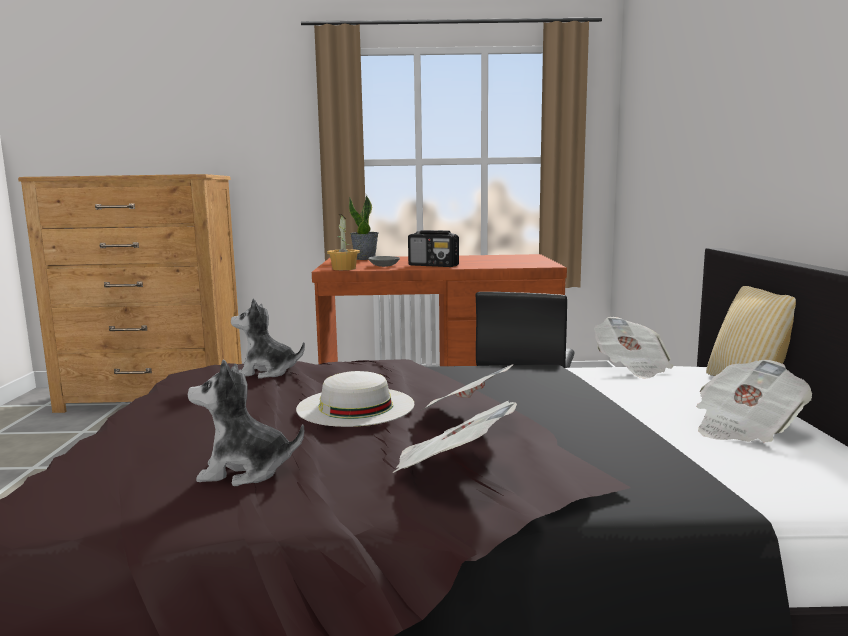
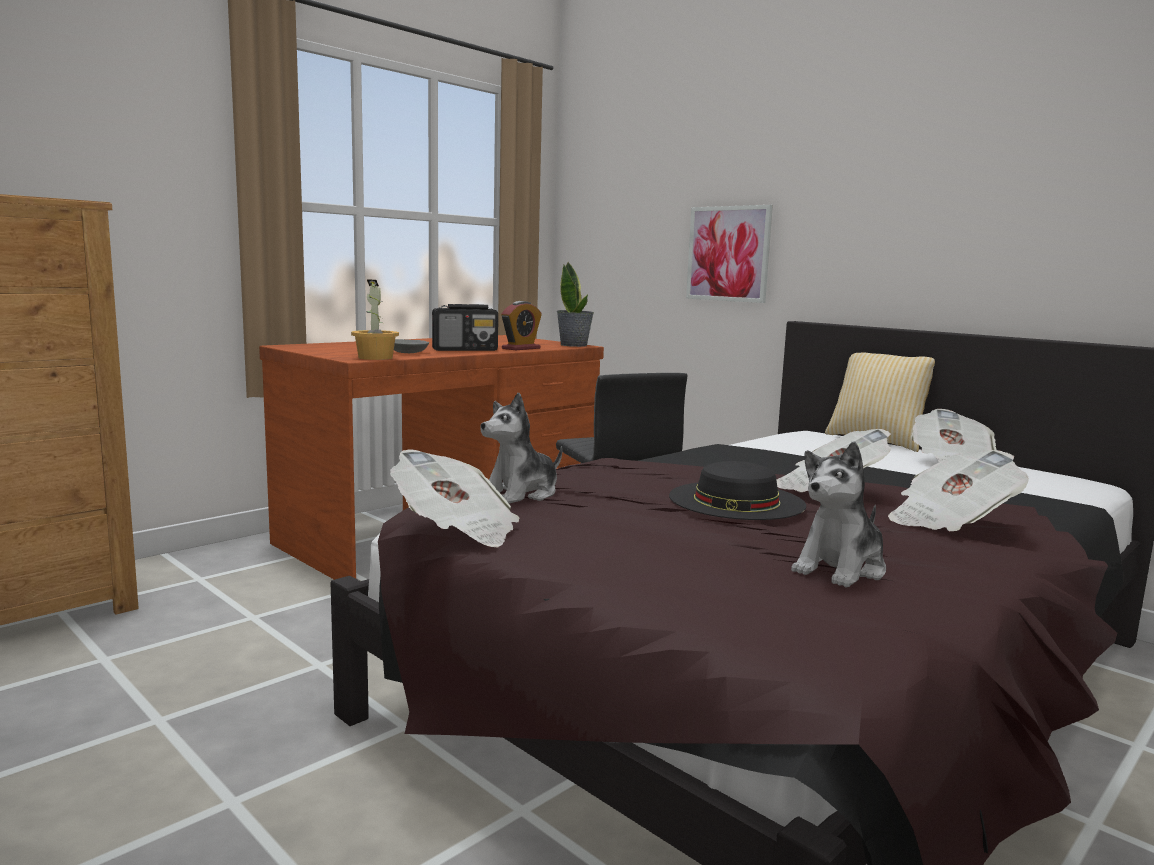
camera: 45 degrees left, 0 degrees up
(355, 406) = (736, 500): white hat -> black hat
(365, 258) = (327, 345): potted plant -> potted plant (574, 345)
(482, 266) = (521, 348): none -> alarm clock
(631, 367) = (773, 437): newspaper -> newspaper (457, 530)
(693, 177) = (728, 254): none -> picture

